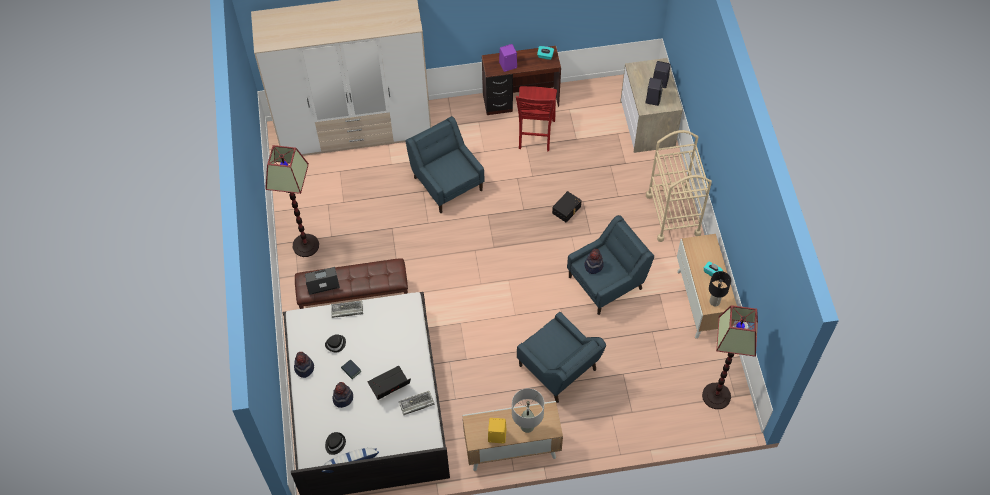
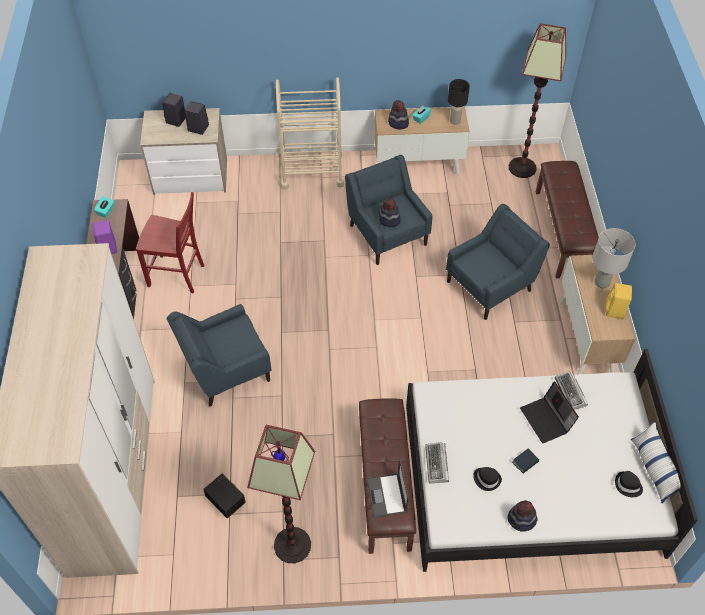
camera: 85 degrees left, 5 degrees down
(342, 398) = (564, 474): hat -> hat (398, 123)
(567, 210) = (289, 257): black storage box -> black storage box (226, 498)
(633, 432) = (562, 233): none -> brown bench

